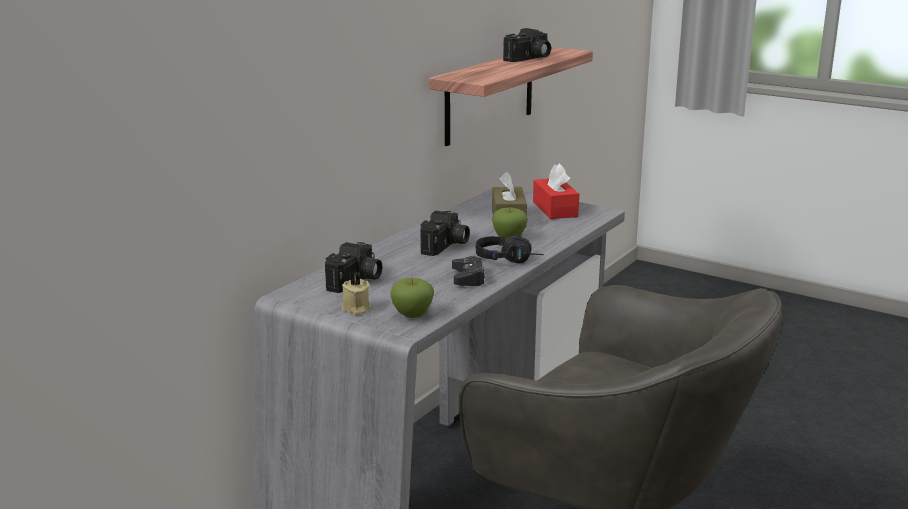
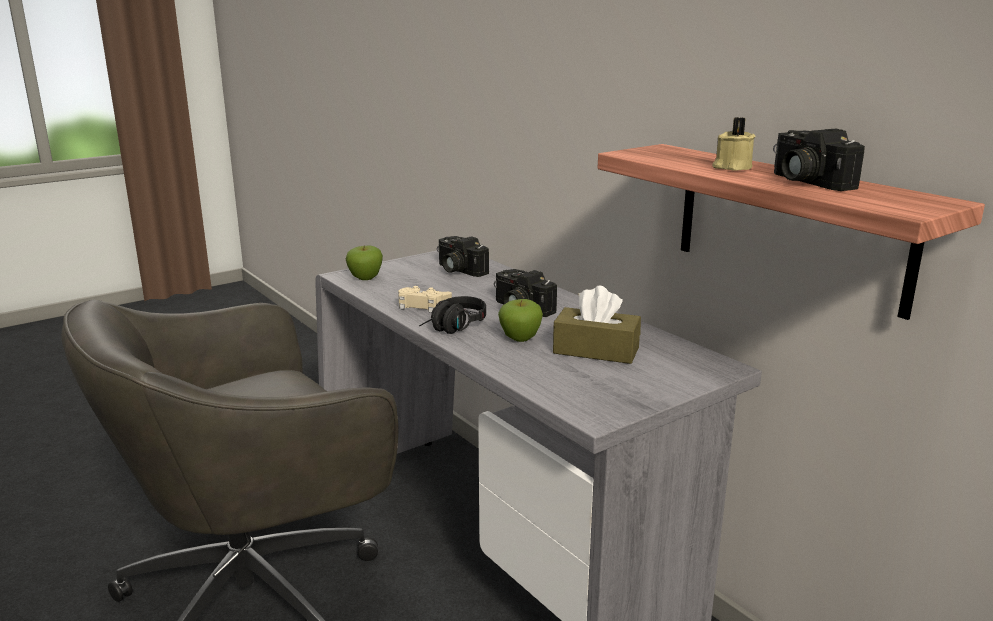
camera: 110 degrees right, 0 degrees up
(356, 309) = (400, 265): beige candle -> beige candle (732, 167)
(468, 278) = (422, 305): black game controller -> beige game controller
(555, 209) = (622, 385): red tissue box -> none

